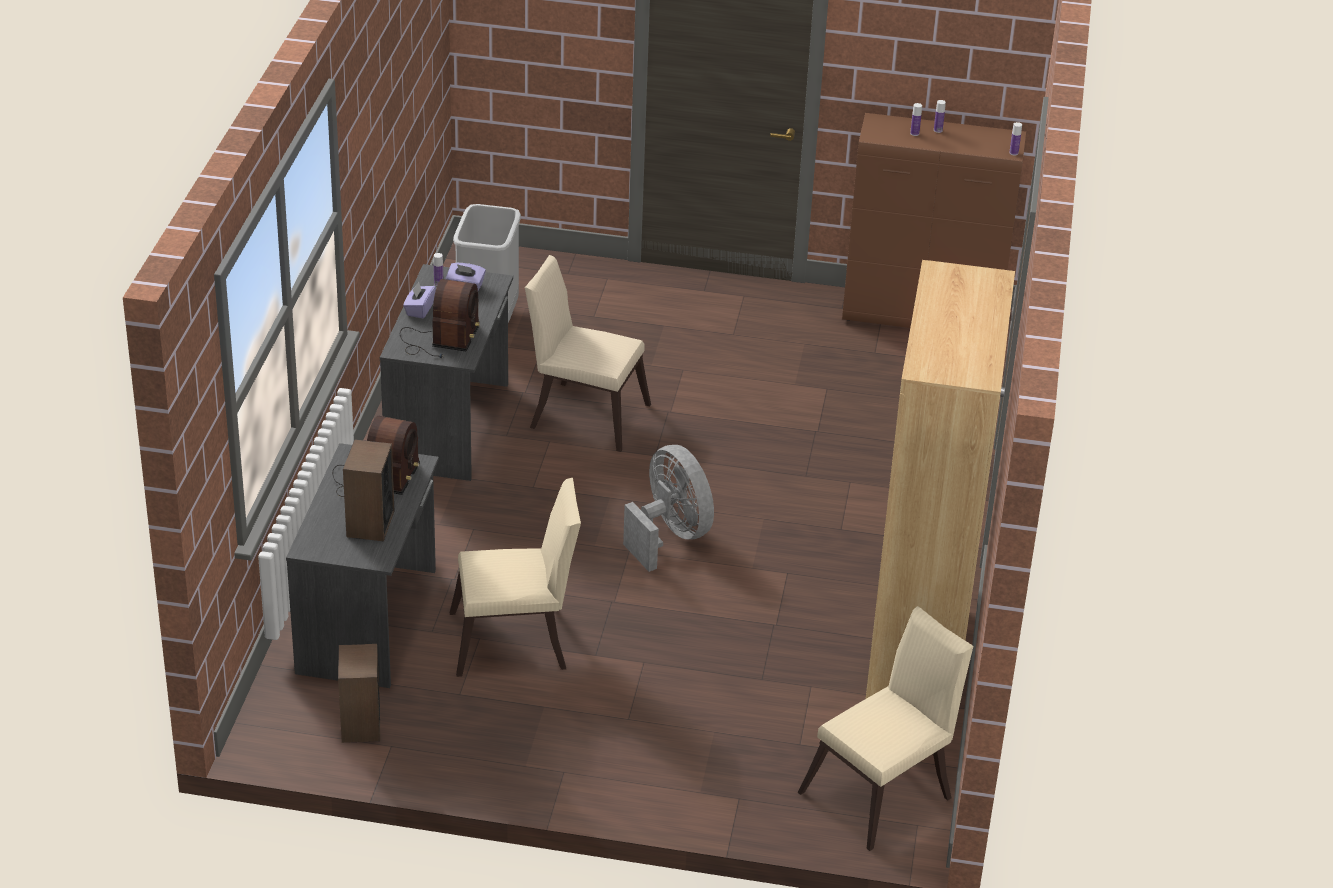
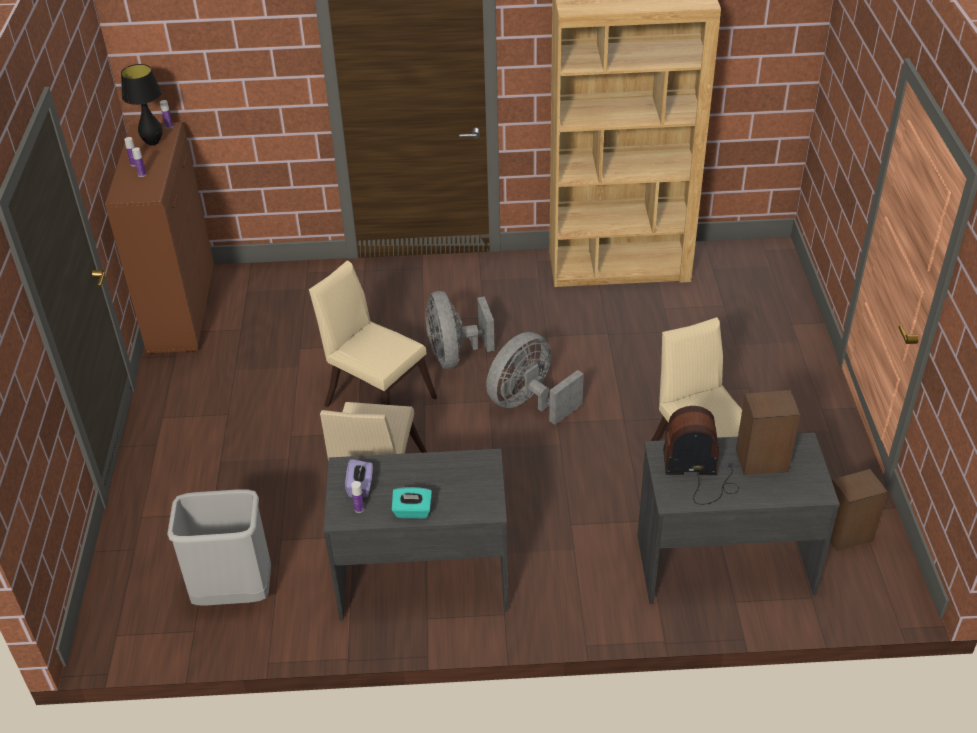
camera: 100 degrees left, 5 degrees up
(419, 309) = (412, 511): purple tissue box -> turquoise tissue box
(441, 339) = (460, 483): radio -> none
(775, 495) = (454, 355): none -> grey fan
(883, 792) = (745, 266): beige chair -> beige chair (376, 398)
(980, 142) = (153, 142): none -> black table lamp

